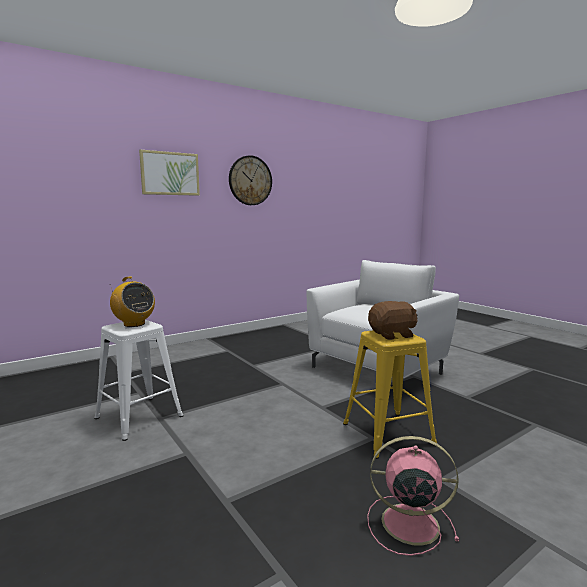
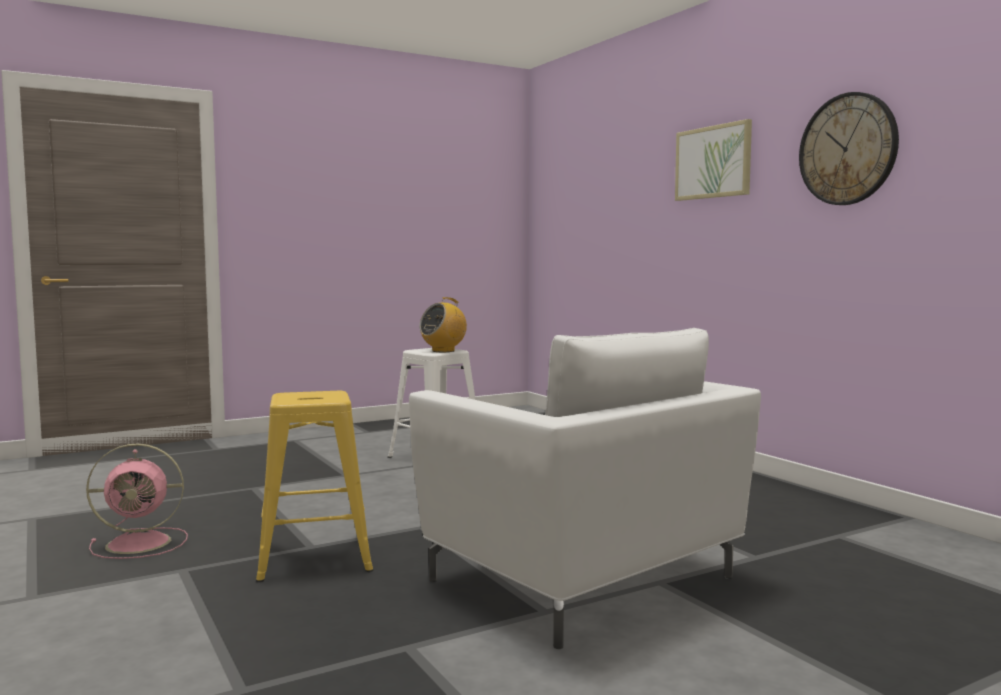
camera: 95 degrees right, 5 degrees down
(392, 335) = (314, 398): brown plush toy -> none
(407, 523) = (142, 543): pink fan -> pink fan turned 60 degrees clockwise

